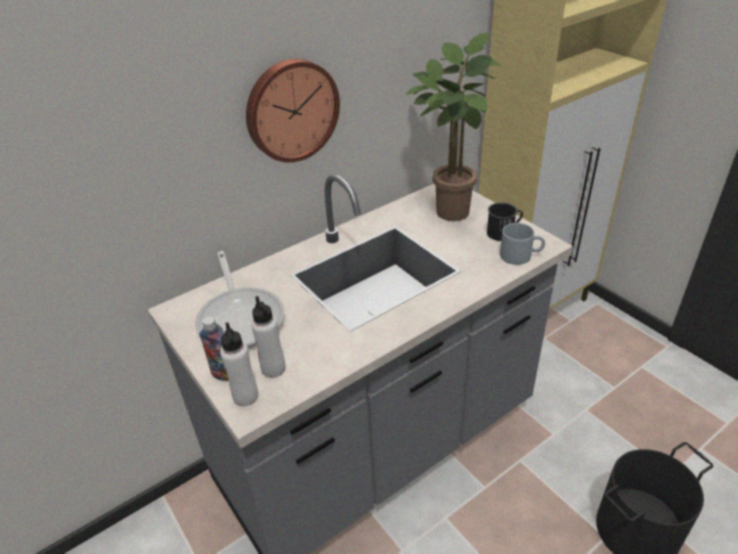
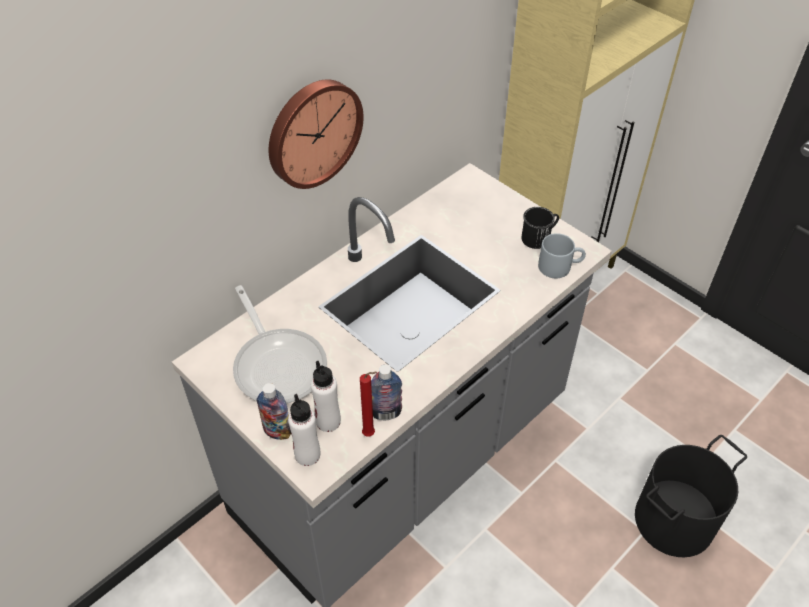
camera: 10 degrees left, 10 degrees up
(311, 383) = (370, 434): none -> red candle
(331, 365) = (386, 413): none -> bottle
(449, 209) = (477, 208): potted plant -> none

